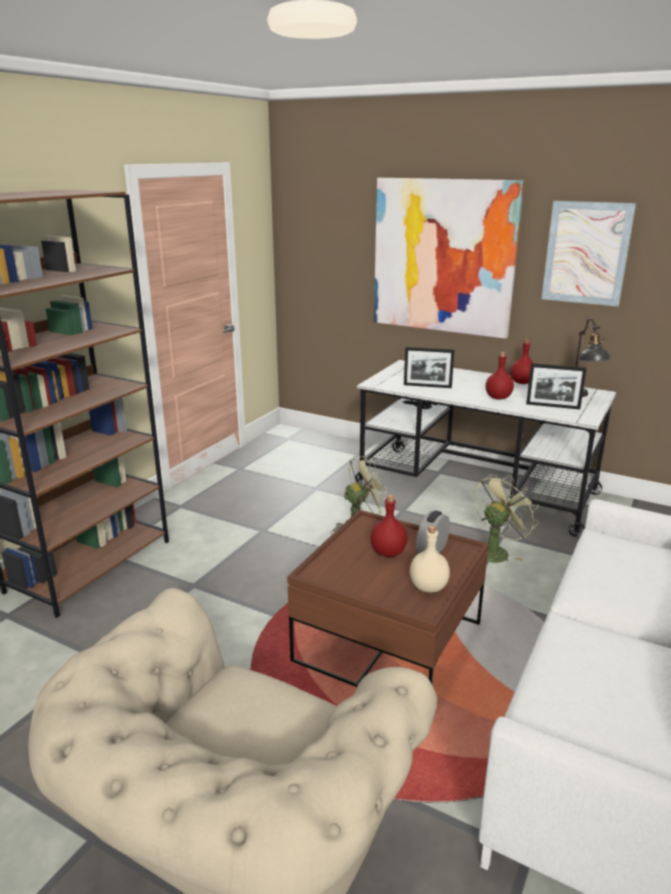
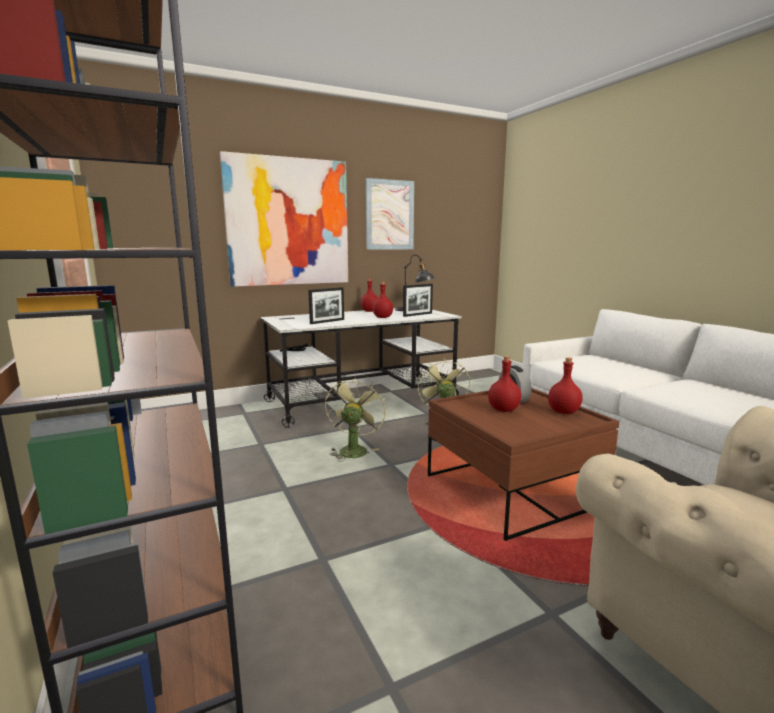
camera: 55 degrees left, 10 degrees down
(427, 587) = (563, 412): beige bottle -> red bottle

